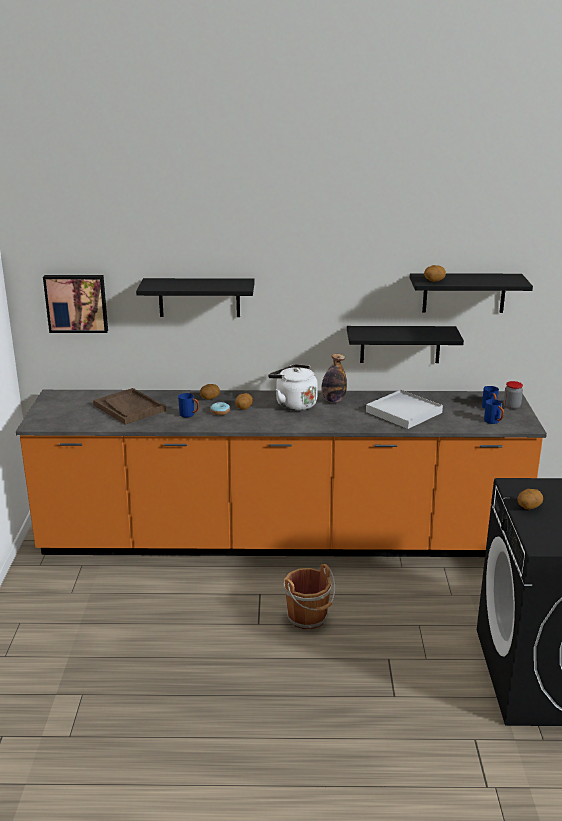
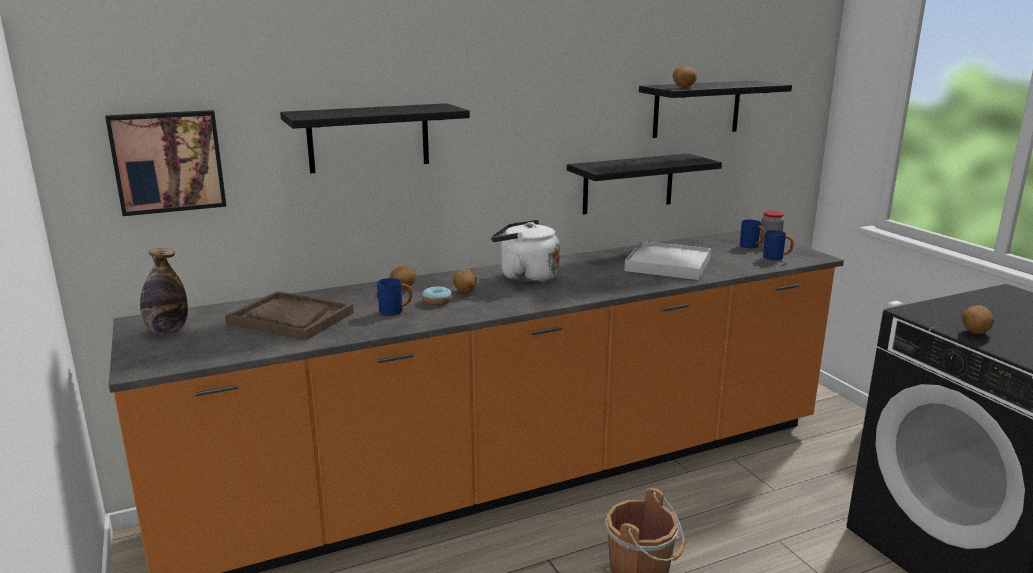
camera: 25 degrees left, 5 degrees down
(333, 401) = (569, 266): bottle -> bottle (167, 331)

